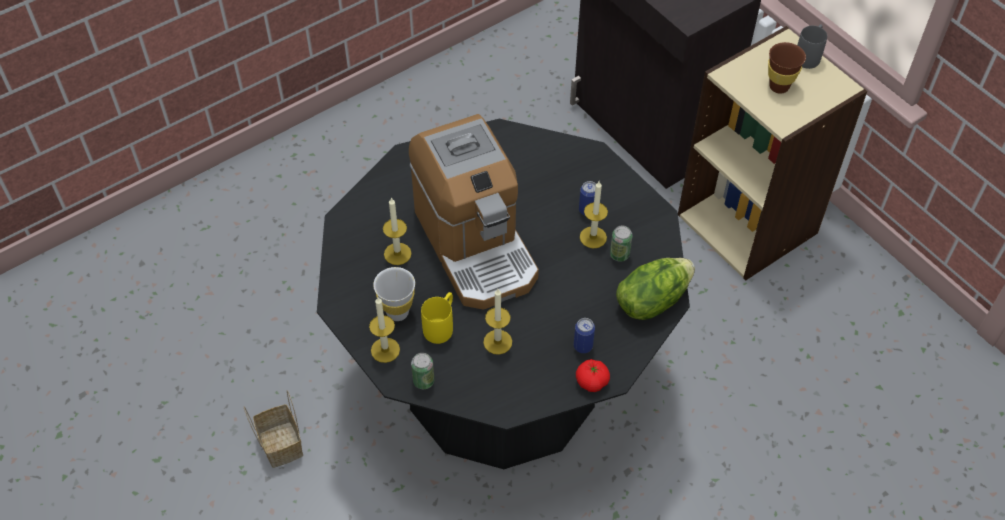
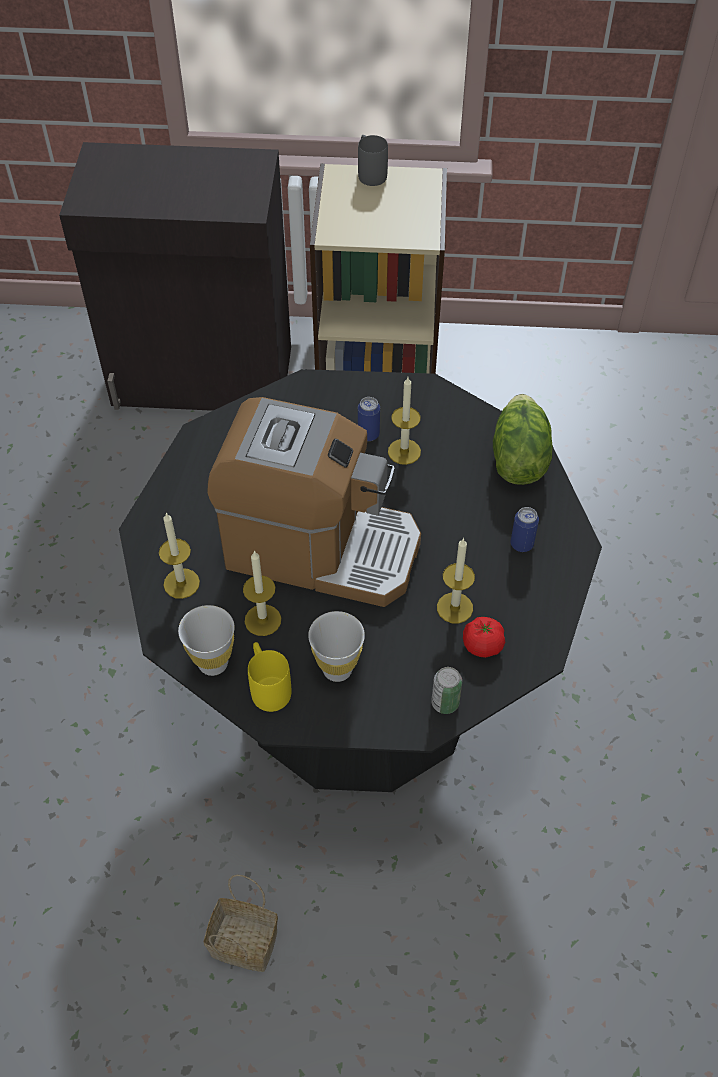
camera: 50 degrees left, 0 degrees up
(347, 251) = (213, 663): none -> white cup
(385, 350) = (375, 712): candle -> candle (181, 583)
(441, 325) = (391, 642): yellow mug -> yellow mug (268, 686)
(592, 381) = (568, 564): tomato -> tomato (482, 645)
(619, 254) = (443, 446): can -> none
(779, 86) = (381, 213): brown cup -> none

